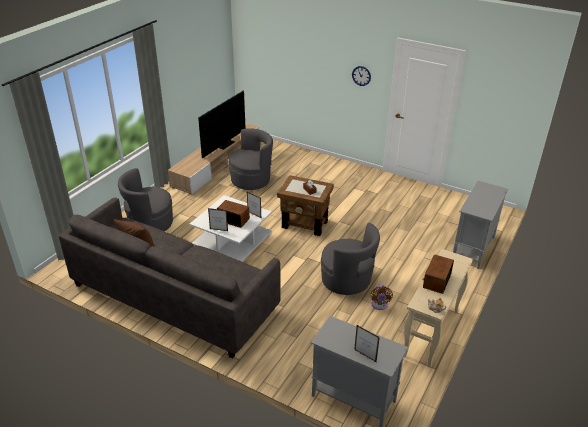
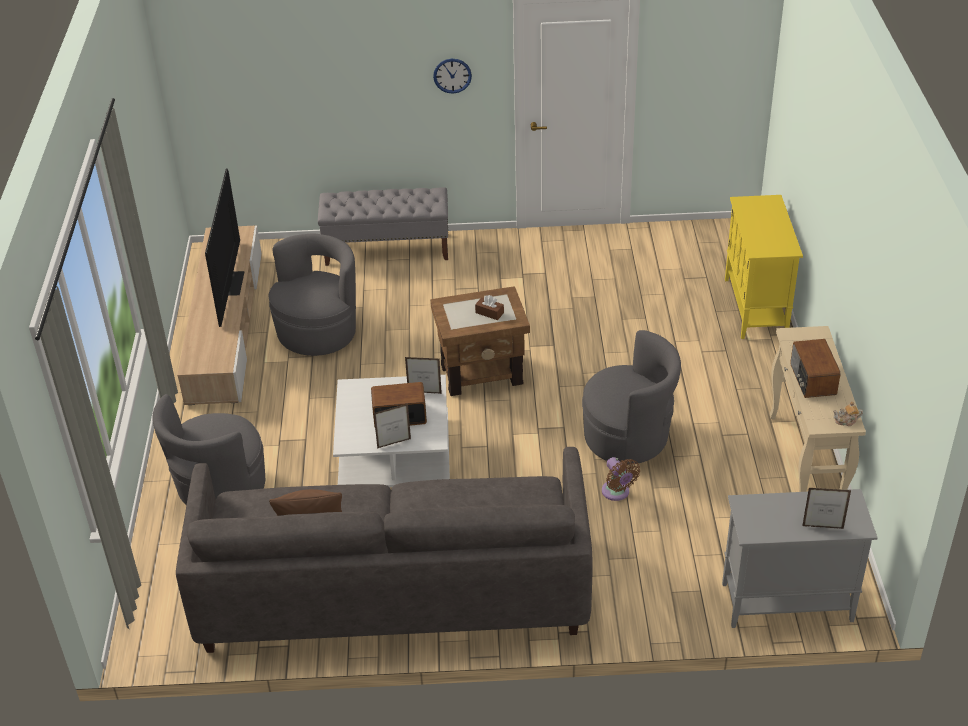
camera: 30 degrees left, 5 degrees up
(314, 158) = (387, 249): none -> grey bench
(379, 305) = (705, 454): brown fan -> brown fan (617, 493)
(473, 249) = (756, 308): grey cabinet -> yellow cabinet

